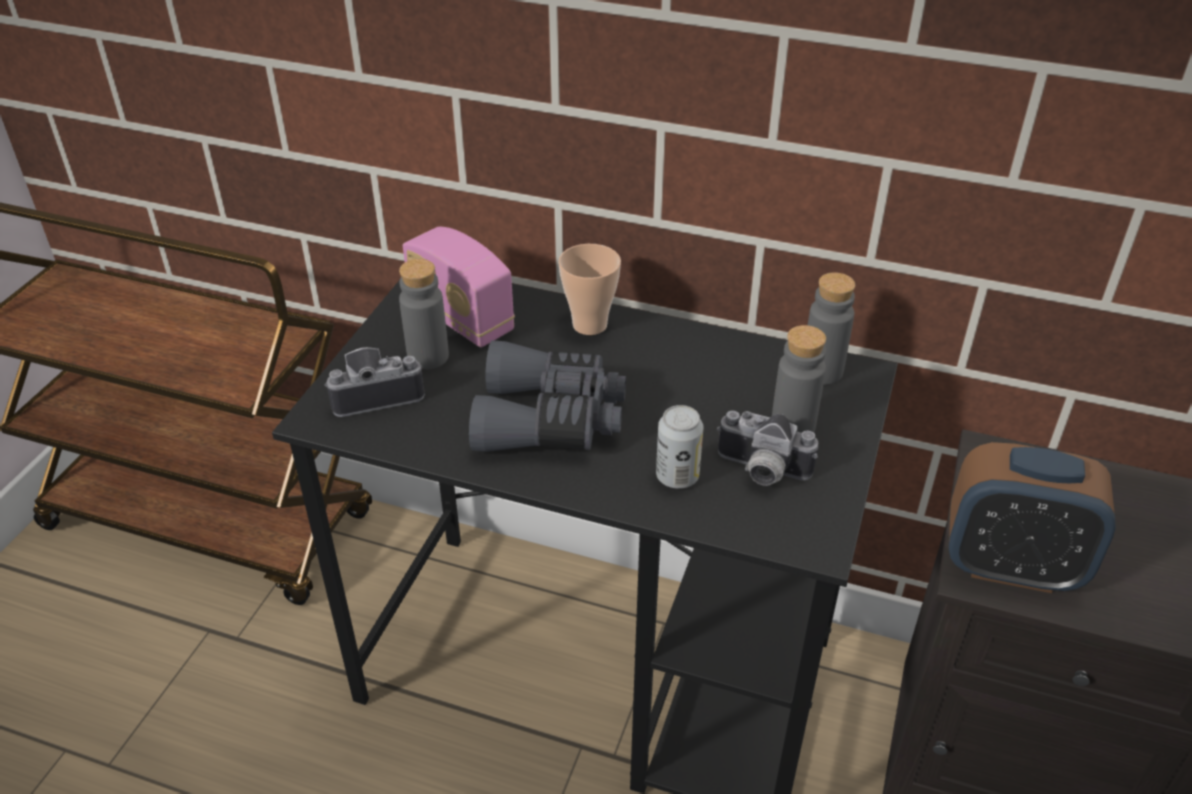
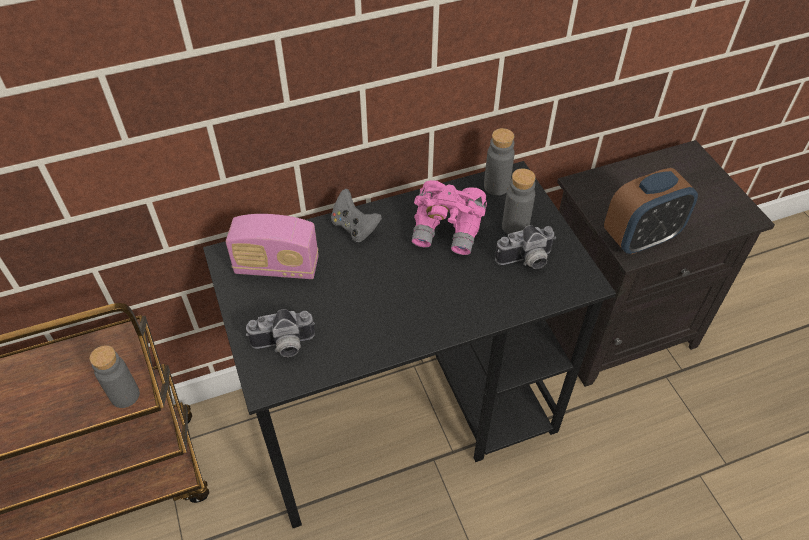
camera: 40 degrees left, 10 degrees up
(376, 394) = (283, 346): camera -> camera turned 135 degrees counterclockwise
(428, 356) = (286, 303): grey bottle -> grey bottle (125, 395)
(550, 419) = (397, 298): grey binoculars -> none
(590, 325) = (354, 227): cup -> grey game controller
(677, 476) = (493, 289): can -> none
(699, 384) = (448, 229): none -> pink binoculars

